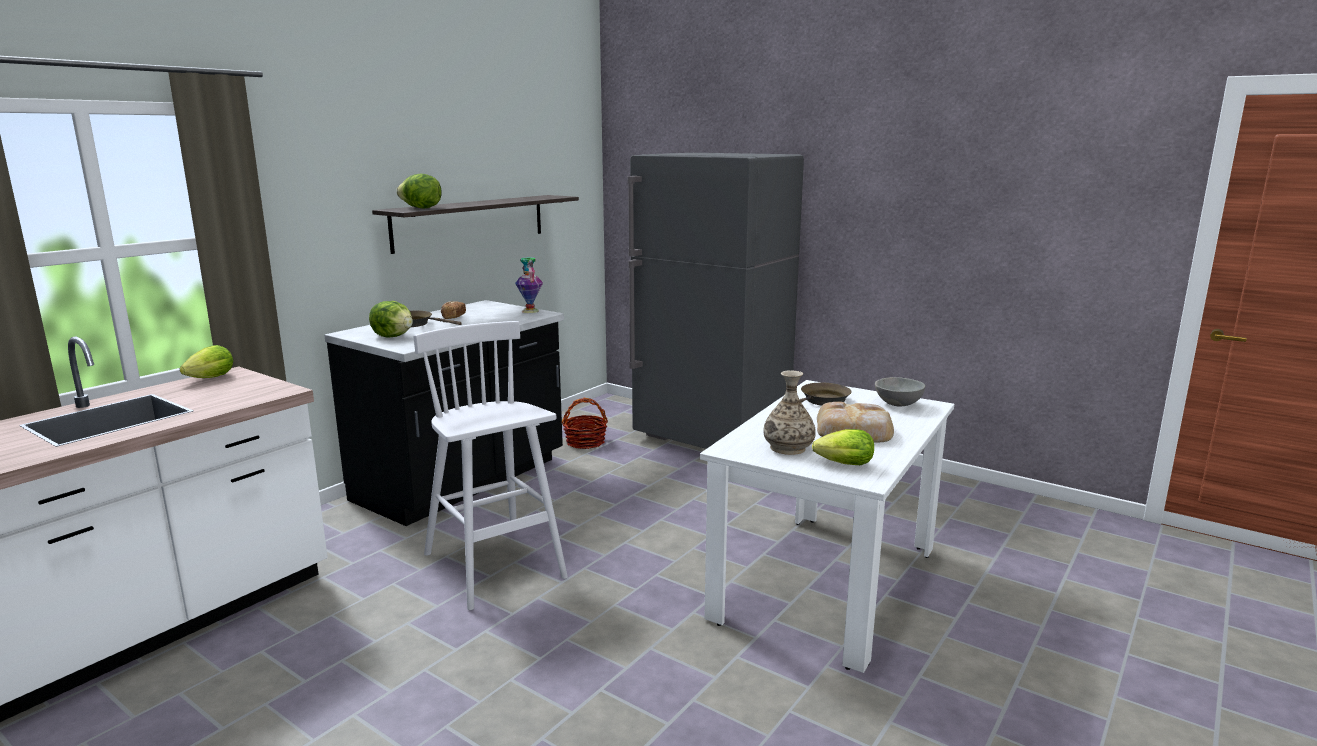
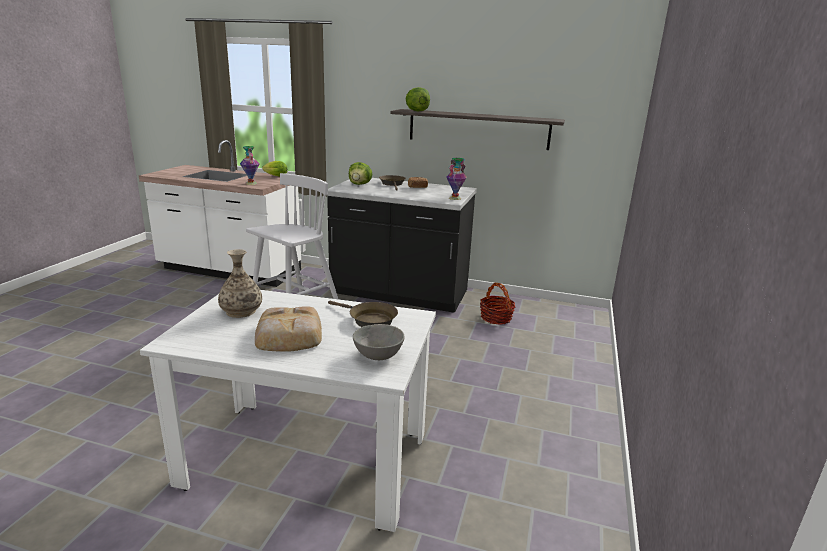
camera: 70 degrees right, 5 degrees up
(248, 395) = (250, 183): none -> vase
(711, 439) = (558, 369): grey fridge -> none
(841, 464) = (204, 332): lettuce -> none

